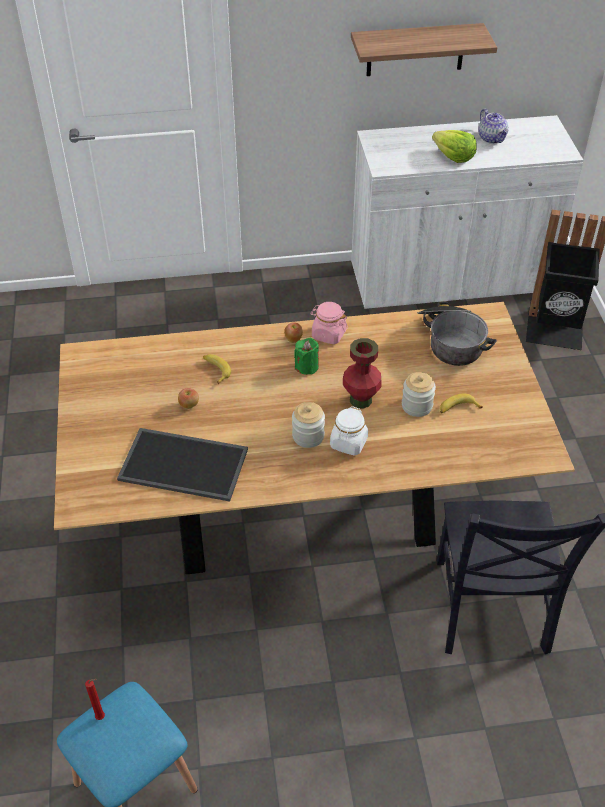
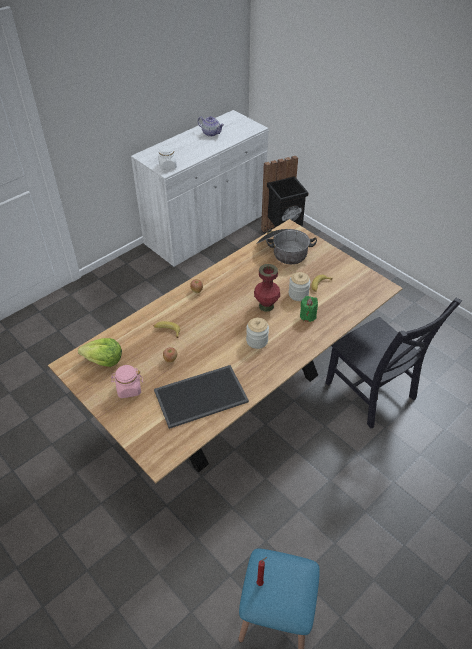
camera: 35 degrees left, 0 degrees up
(307, 366) = (219, 302): green candle -> green candle (308, 316)
(328, 334) = (214, 278): pink jar -> pink jar (129, 389)
(348, 443) = (282, 333): white jar -> white jar (167, 166)
(415, 50) = (152, 91): shelf -> none
(453, 157) = (200, 150): lettuce -> lettuce (104, 360)

